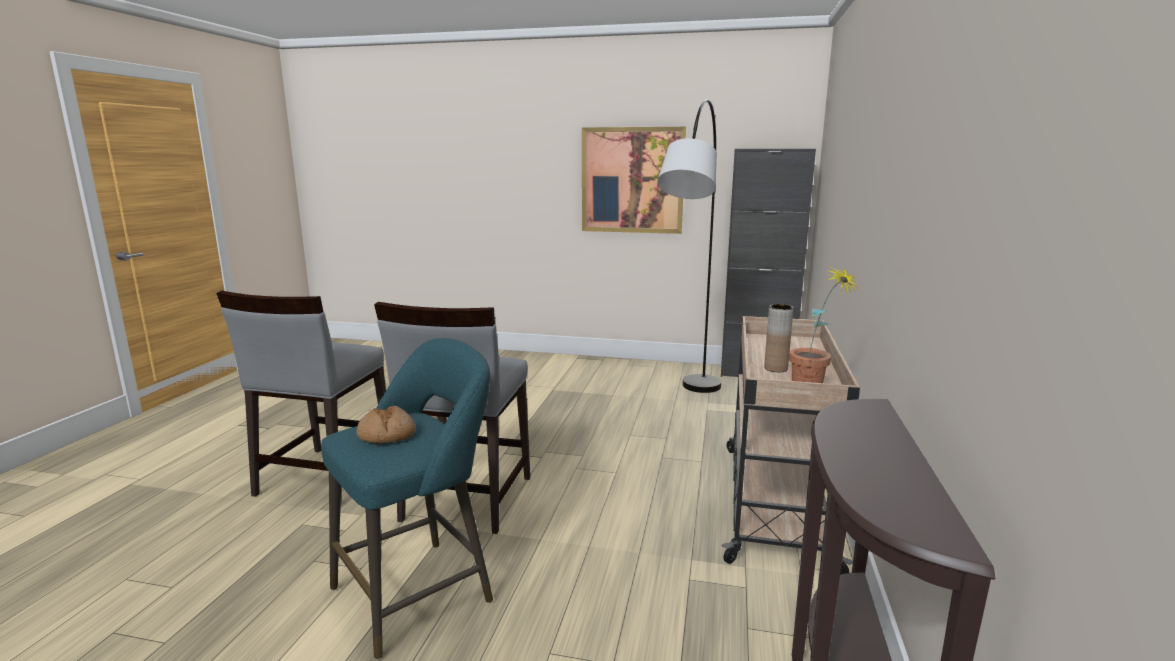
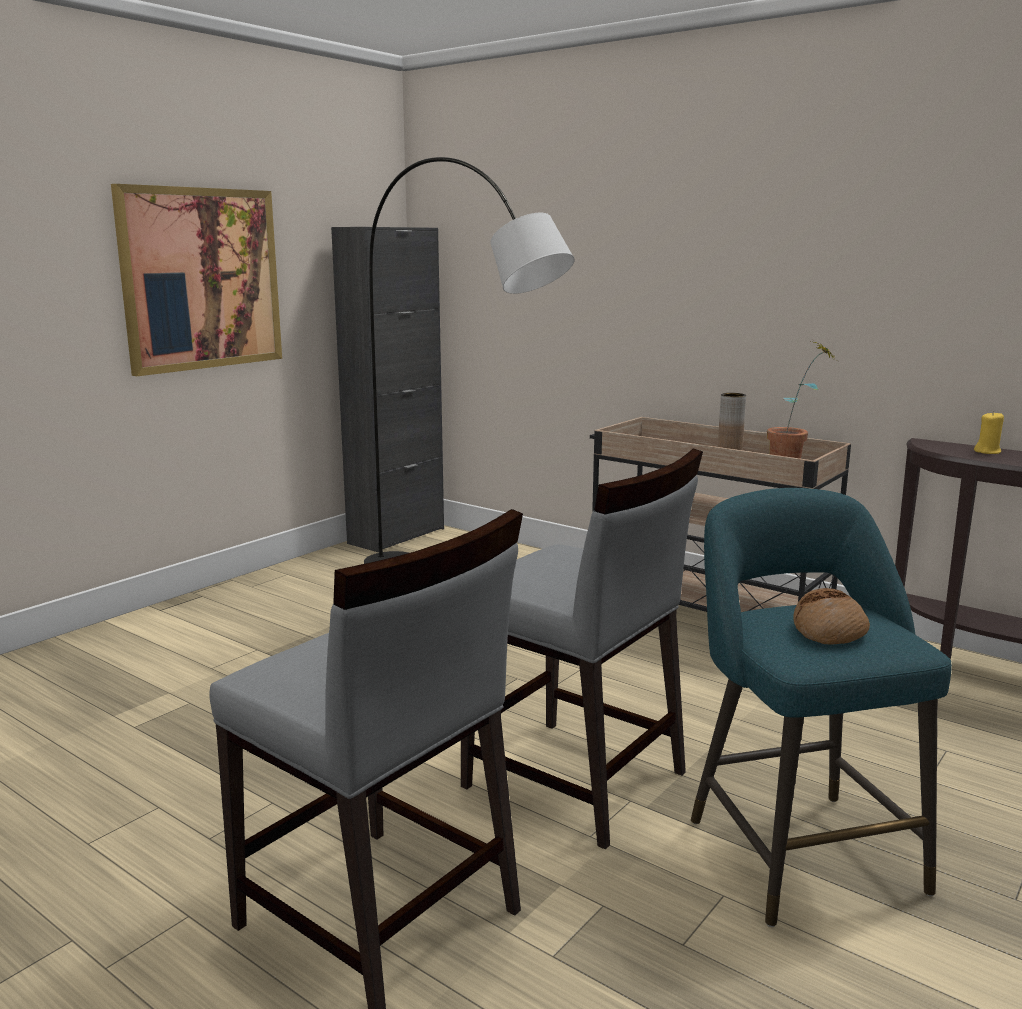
camera: 65 degrees left, 0 degrees up
(871, 433) = (987, 452): none -> yellow candle

